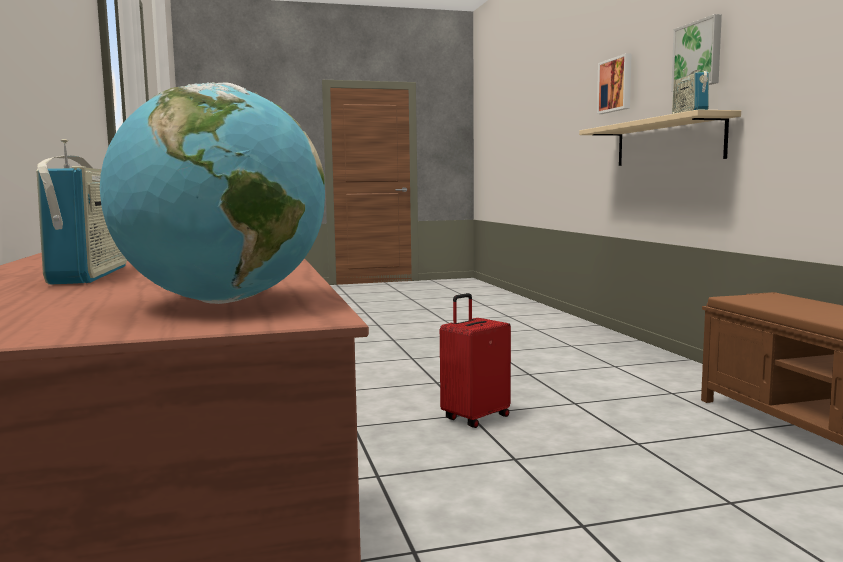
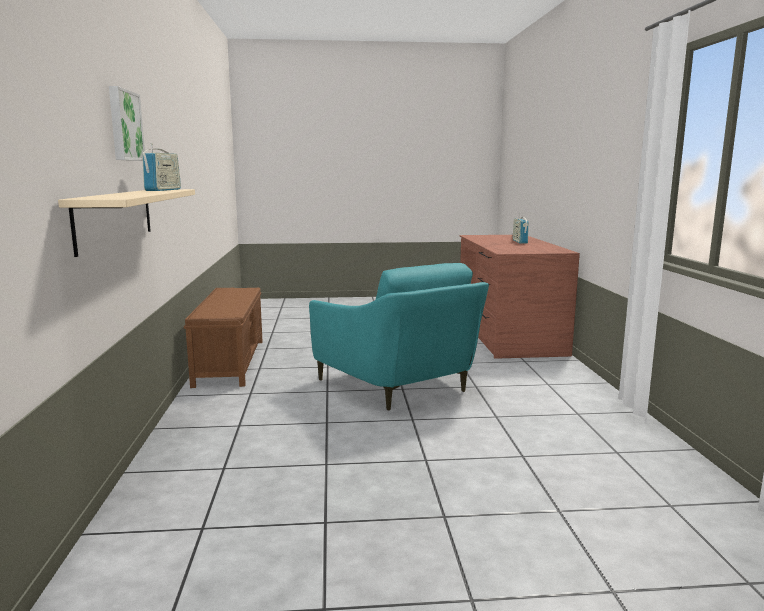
camera: 170 degrees left, 5 degrees up
(222, 302) = (481, 237): globe -> none
(475, 418) = (400, 386): red suitcase -> turquoise armchair
(616, 85) = (50, 120): picture -> none

